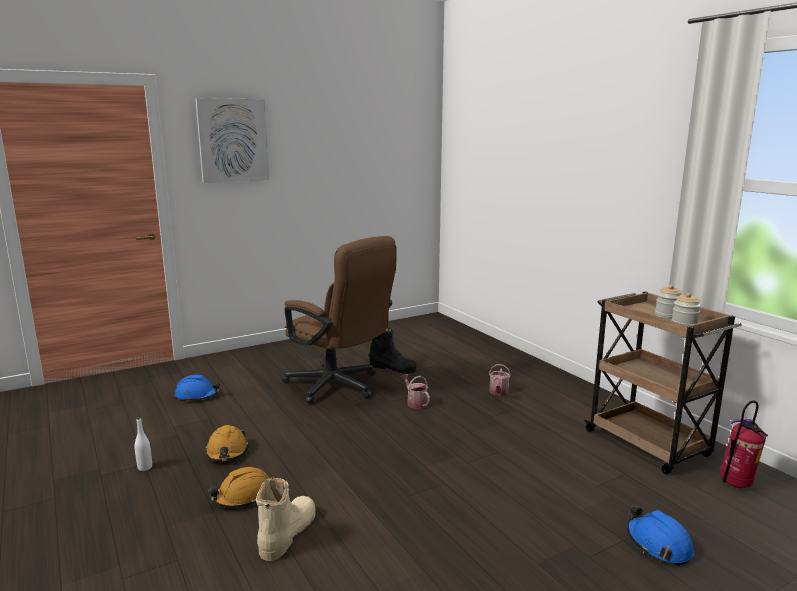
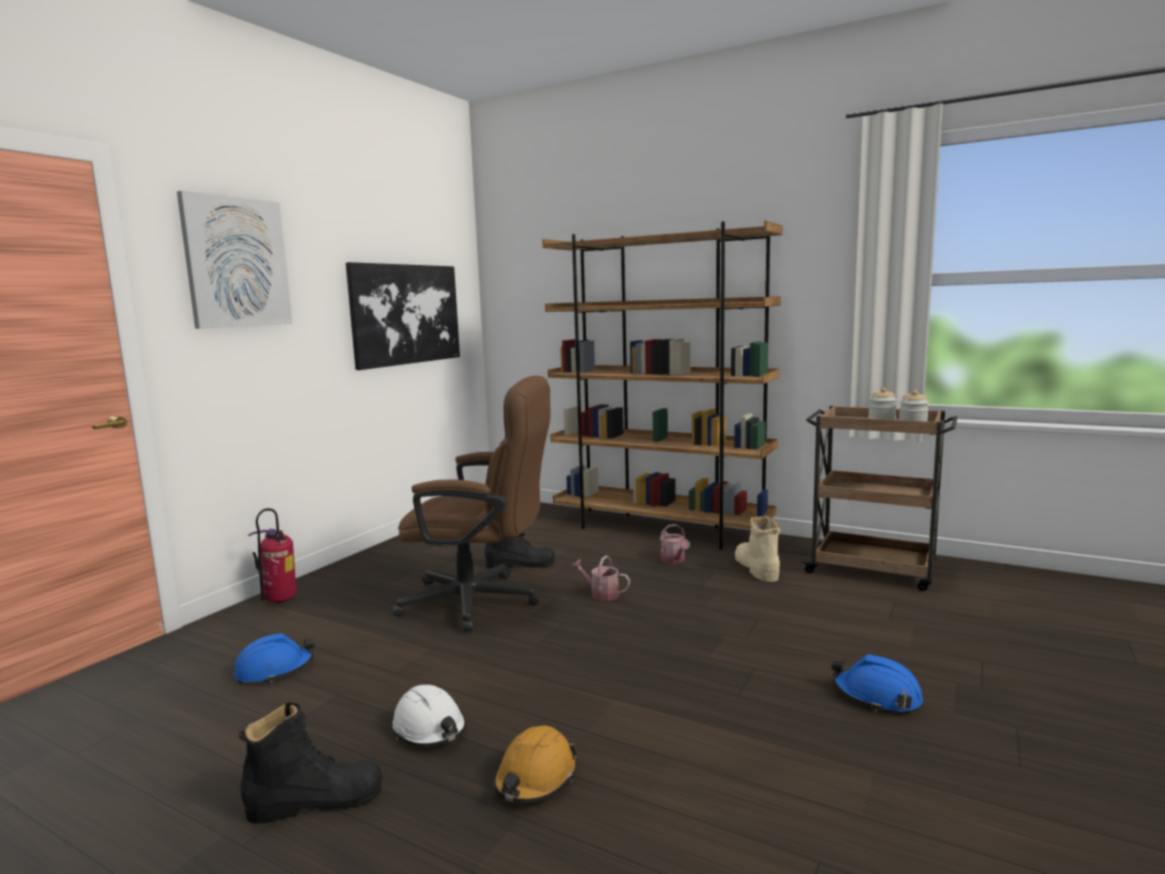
camera: 30 degrees left, 5 degrees down
(145, 467) = (316, 801): white bottle -> black boot
(227, 452) = (430, 729): orange hard hat -> white hard hat
(287, 533) = (662, 799): beige boot -> beige boot (756, 568)
(366, 172) = (406, 314): none -> picture
(522, 366) = (661, 529): none -> brown bookcase
(658, 544) = (1011, 654): blue hard hat -> blue hard hat (876, 696)
(736, 485) = (983, 583): fire extinguisher -> fire extinguisher (280, 601)

